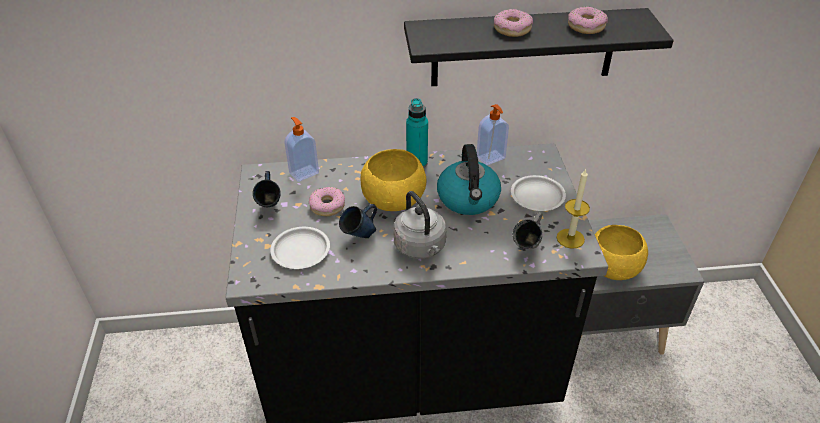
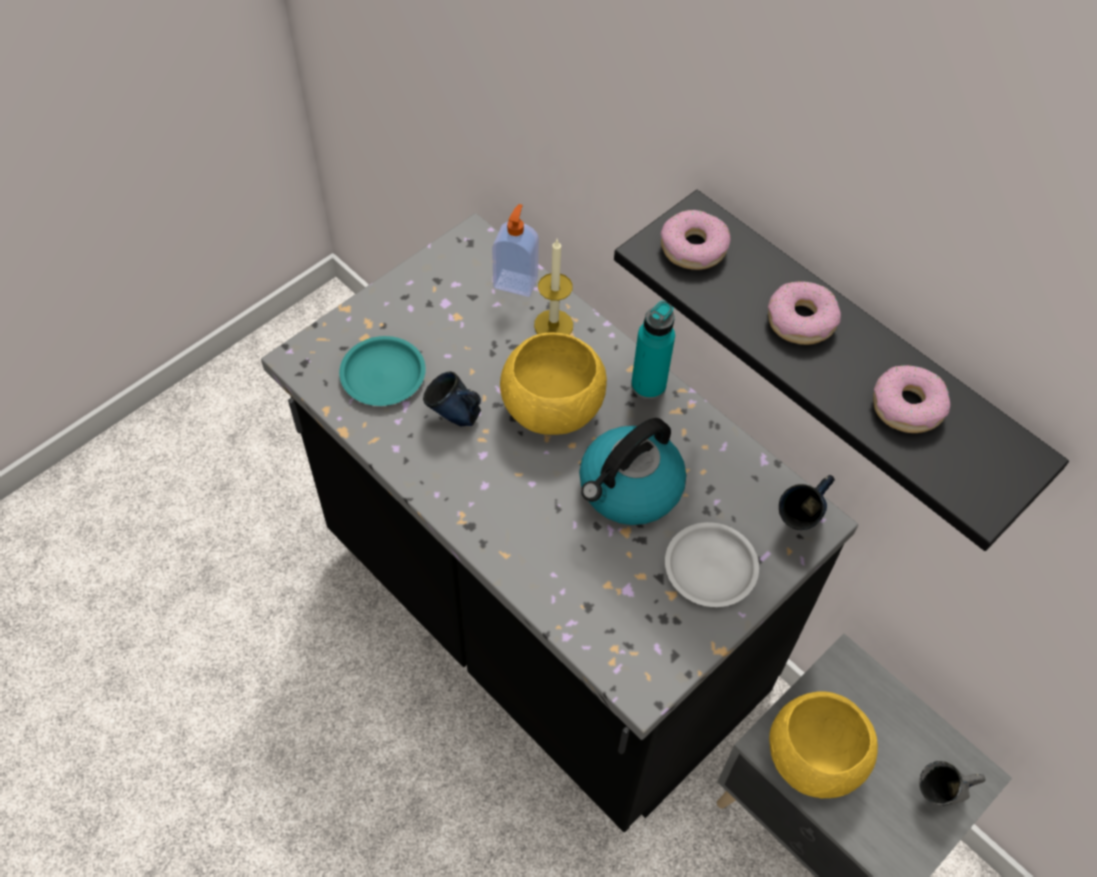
camera: 50 degrees right, 15 degrees up
(270, 208) = (426, 296): blue mug -> blue mug (800, 521)
(300, 250) = (383, 374): white plate -> turquoise plate
(327, 206) = (479, 347): donut -> donut (693, 247)
(421, 248) = (491, 492): grey kettle -> none
(491, 158) = (741, 464): soap dispenser -> none
(527, 249) = (590, 615): grey mug -> grey mug (940, 794)
(570, 238) = (658, 656): candle -> candle (553, 325)

